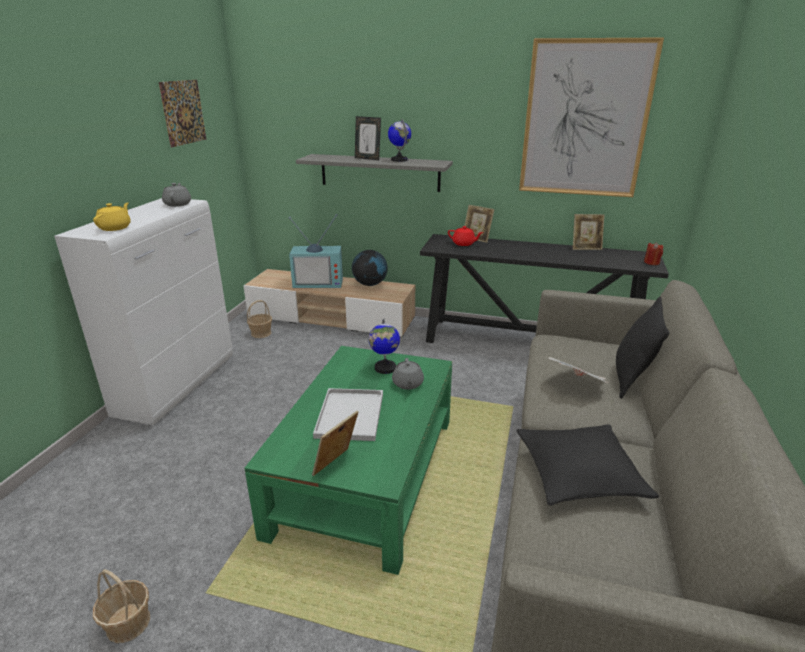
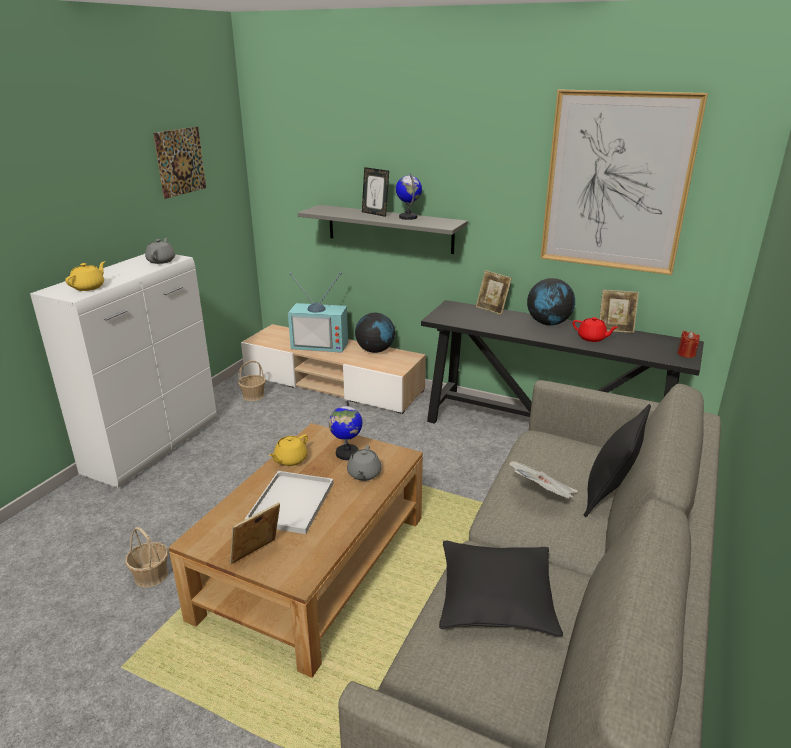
camera: 10 degrees right, 0 degrees up
(128, 623) = (44, 685): basket -> basket (151, 575)
(334, 378) = (290, 460): none -> yellow teapot
(366, 474) = (313, 566): green coffee table -> brown coffee table
(464, 244) = (474, 315): red teapot -> red teapot (592, 338)
(529, 247) = (548, 323): none -> globe

